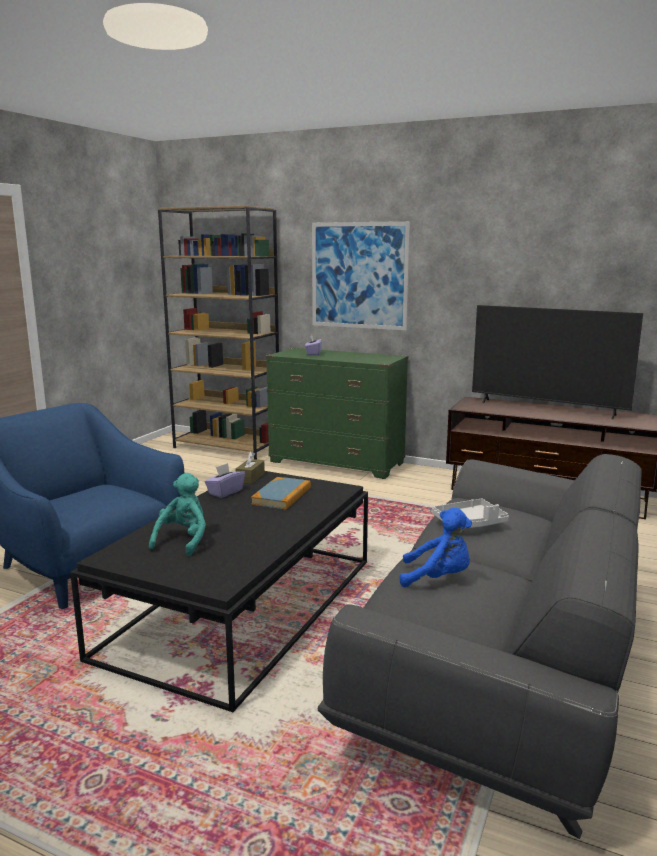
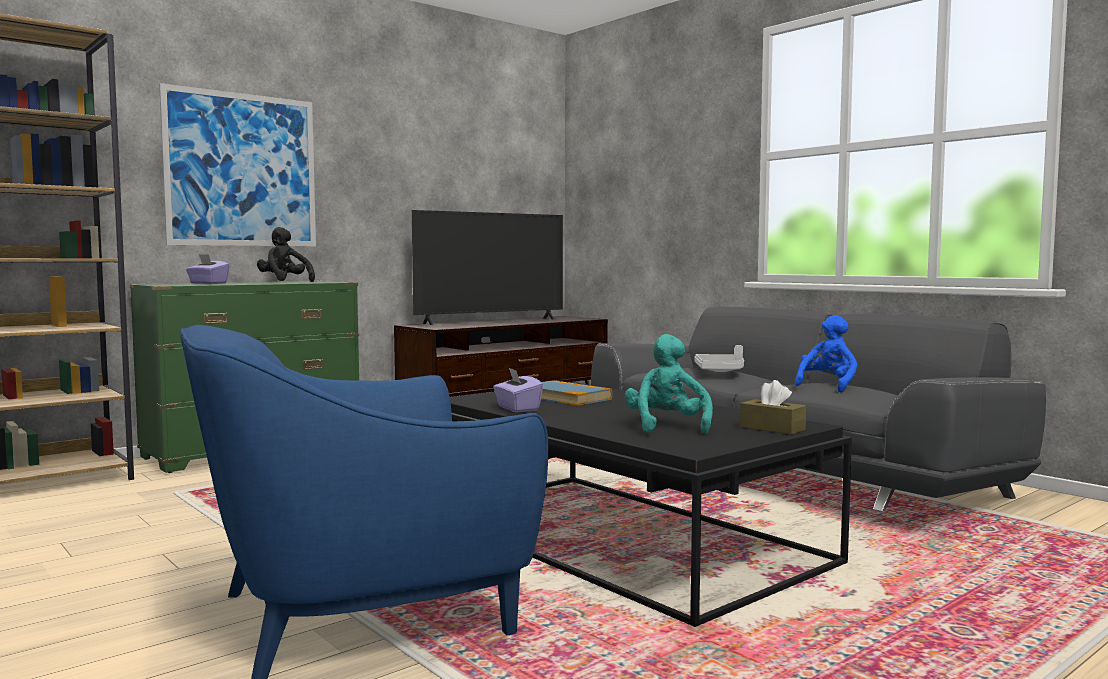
camera: 65 degrees left, 10 degrees down
(183, 540) = (667, 427): turquoise plush toy -> turquoise plush toy turned 45 degrees clockwise
(250, 477) = (477, 400): brown tissue box -> brown tissue box (772, 428)
(368, 356) = (284, 281): none -> black plush toy

